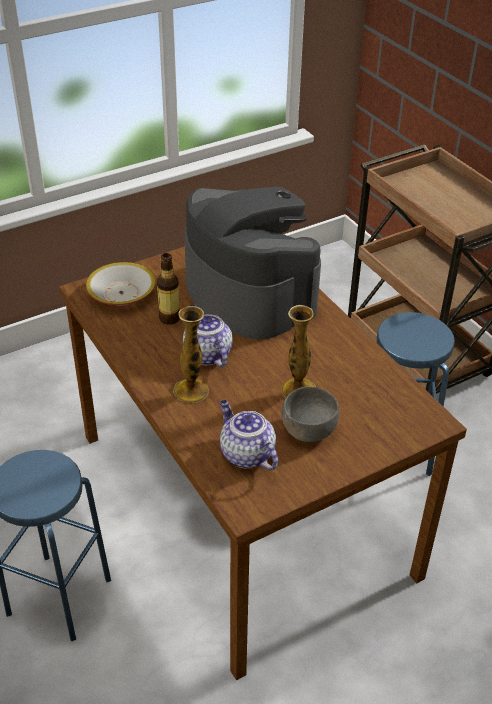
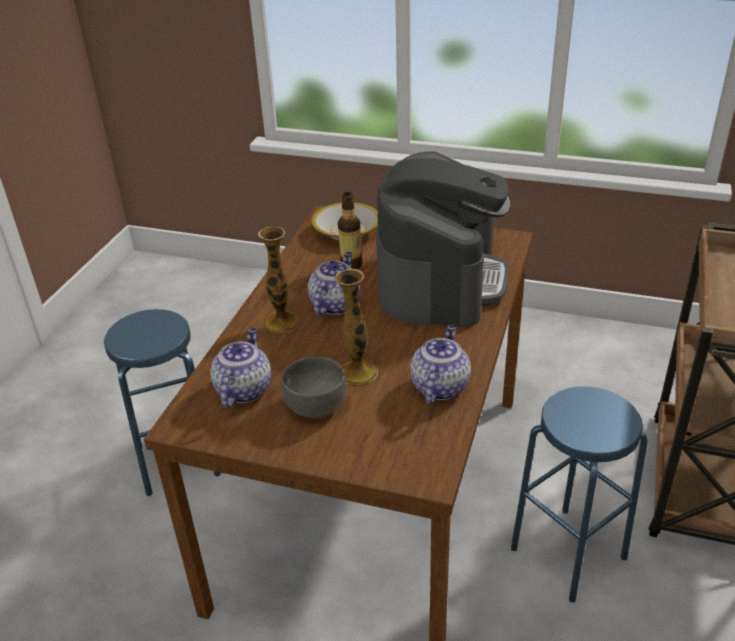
camera: 50 degrees right, 5 degrees down
(358, 365) = (439, 386): none -> teapot

